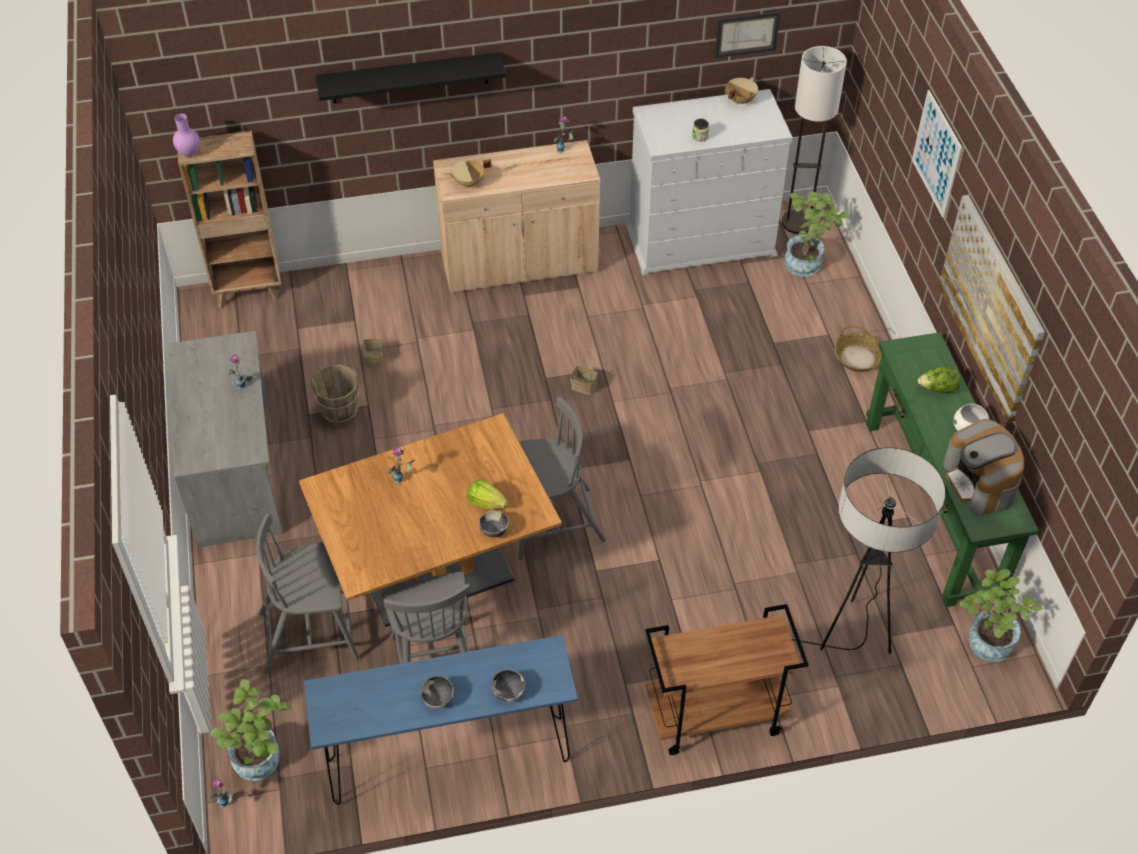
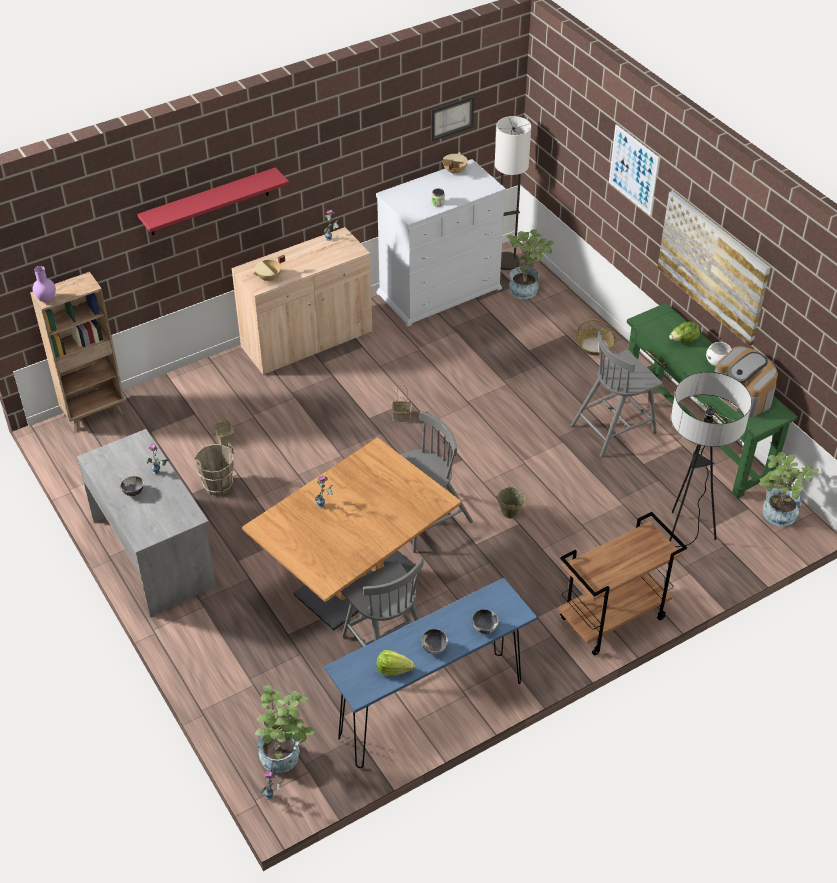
camera: 20 degrees left, 5 degrees down
(311, 634) = (277, 653): grey chair -> grey chair (614, 428)
(409, 78) = (209, 202): black shelf -> red shelf
(486, 502) = (397, 503): lettuce -> lettuce (393, 669)
(494, 531) = (414, 521): bowl -> bowl (133, 492)
(655, 541) = (509, 511): none -> beige bucket

